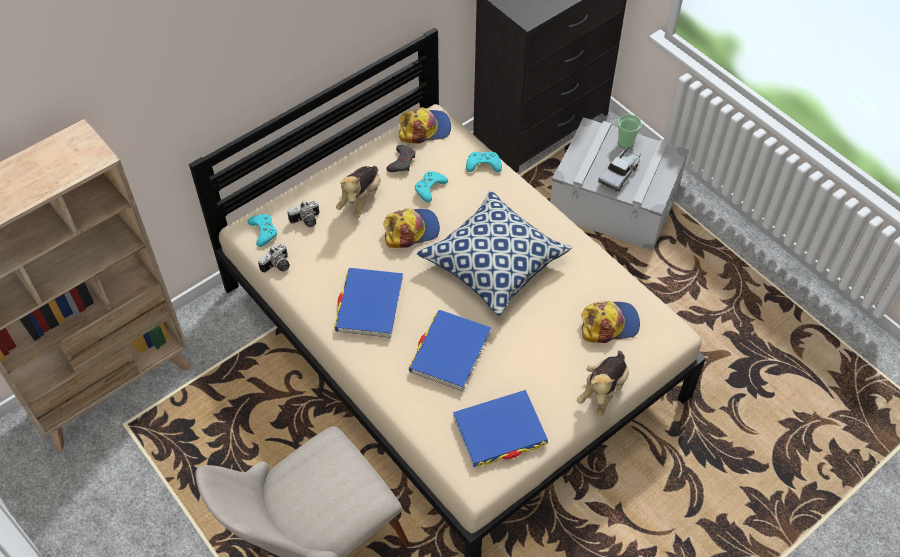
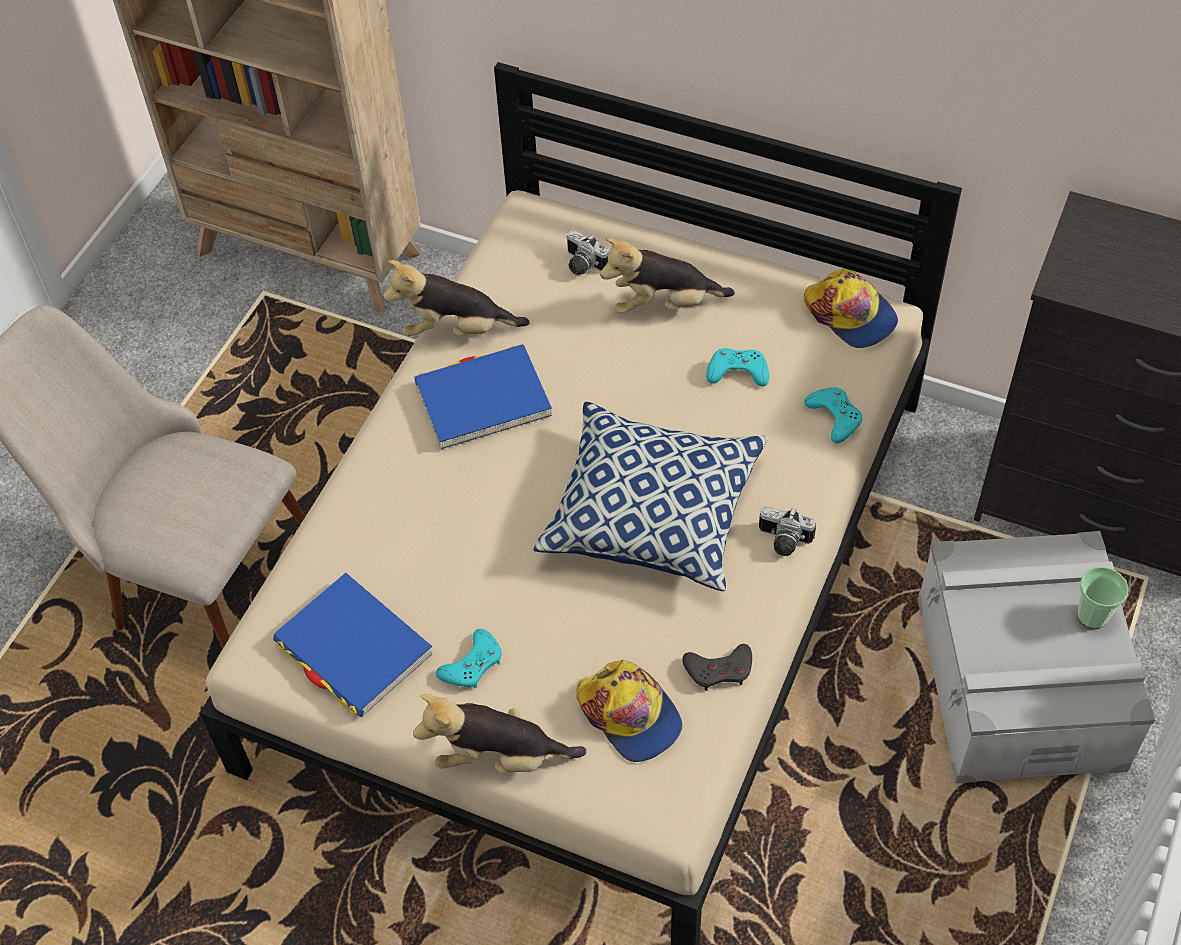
camera: 65 degrees right, 0 degrees up
(263, 231) = (535, 230): turquoise game controller -> turquoise game controller (472, 664)
(278, 266) = (486, 273): camera -> camera (783, 541)
(309, 297) = (456, 330): none -> plush toy
(402, 161) = (766, 317): grey game controller -> grey game controller (719, 670)
(411, 230) = (644, 386): cap -> none
(450, 352) = (456, 529): blue book -> none
(619, 174) = (1013, 634): toy truck -> none

